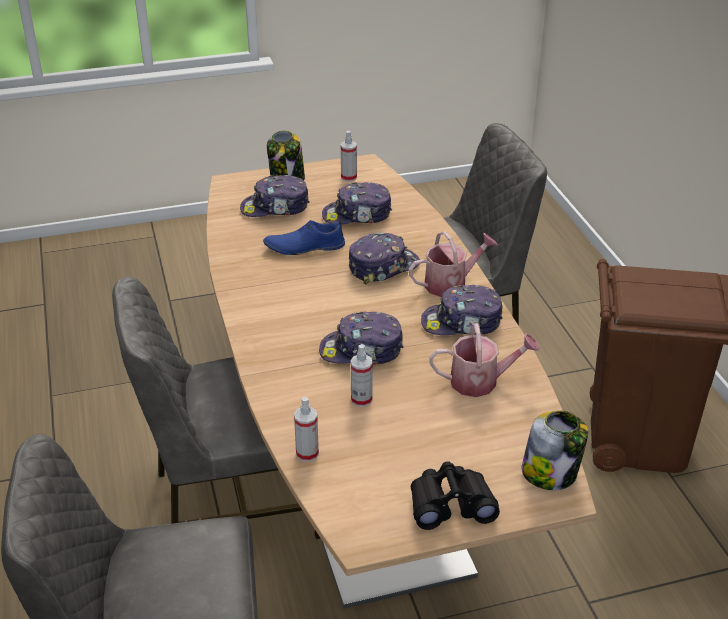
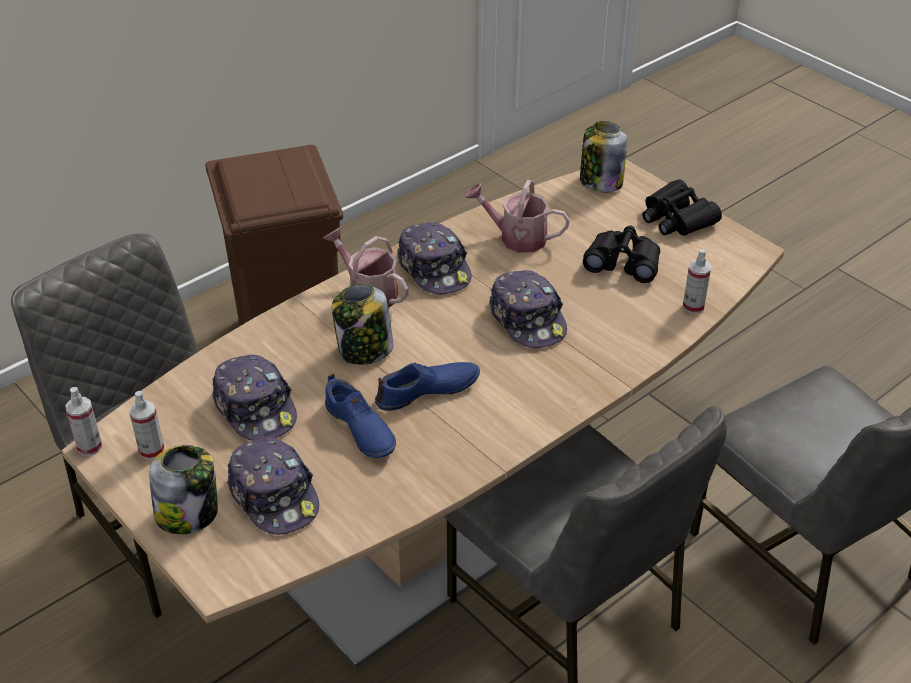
camera: 115 degrees left, 5 degrees up
(317, 281) = (428, 391): none -> blue shoe
(361, 399) = (599, 297): spray bottle -> spray bottle (89, 447)
(383, 266) = (364, 350): cap -> jar
(400, 434) = (623, 263): none -> black binoculars
(481, 381) = (516, 237): watering can -> watering can turned 45 degrees counterclockwise

